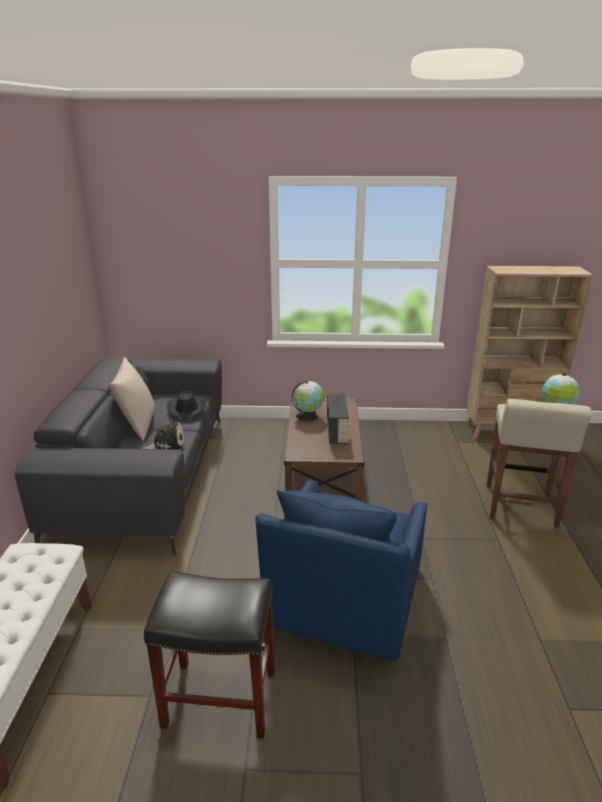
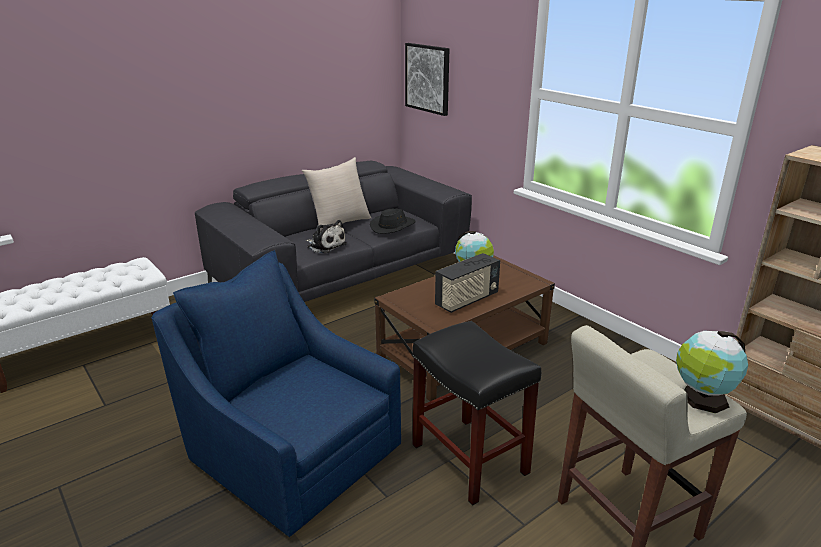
camera: 50 degrees right, 0 degrees up
(139, 267) = (427, 78): none -> picture
(221, 697) = (124, 438): black stool -> black stool (471, 459)
(344, 602) = (290, 450): blue armchair -> blue armchair turned 60 degrees clockwise

